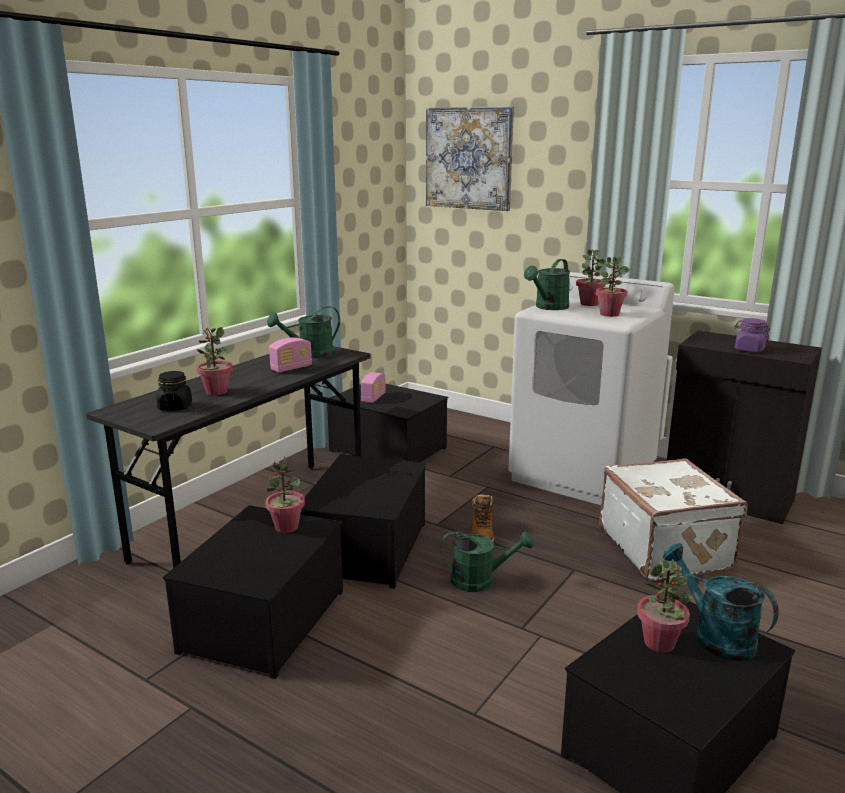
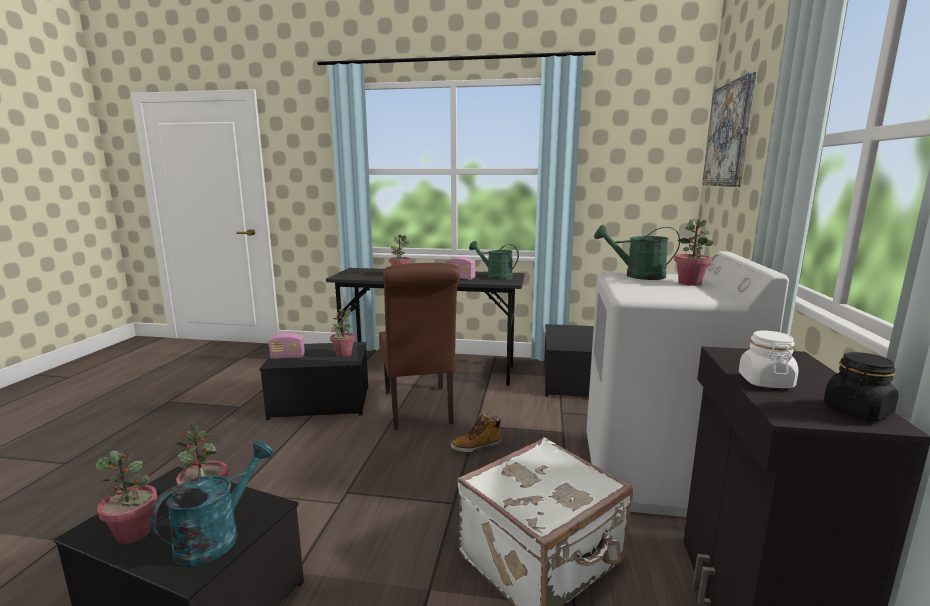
camera: 65 degrees right, 5 degrees down
(175, 407) = (369, 274): black jar -> black jar (857, 411)
(367, 549) = (419, 410): storage box -> brown chair
(373, 398) = (569, 334): radio -> radio (287, 357)
(480, 581) = (405, 460): green watering can -> none
(609, 314) = (659, 290): potted plant -> potted plant (134, 533)
(749, 350) = (765, 381): purple jar -> white jar

